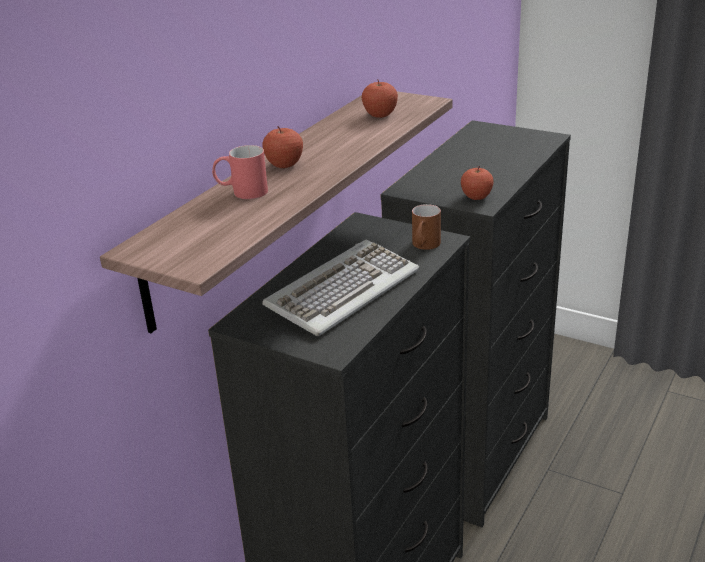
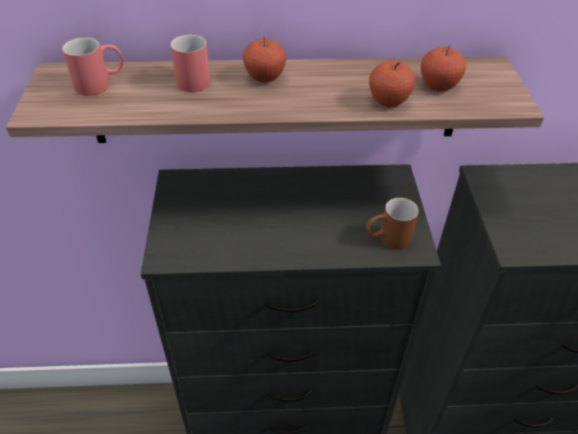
camera: 55 degrees right, 15 degrees up
(192, 230) = (101, 84): none -> red mug
(342, 291) = (265, 218): keyboard -> none
(476, 197) = (527, 236): apple -> apple (388, 101)

